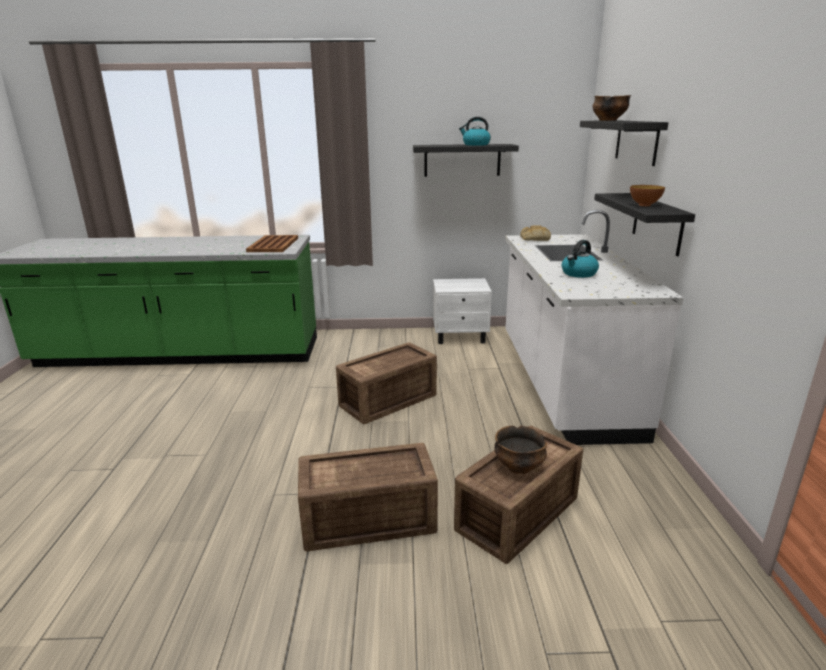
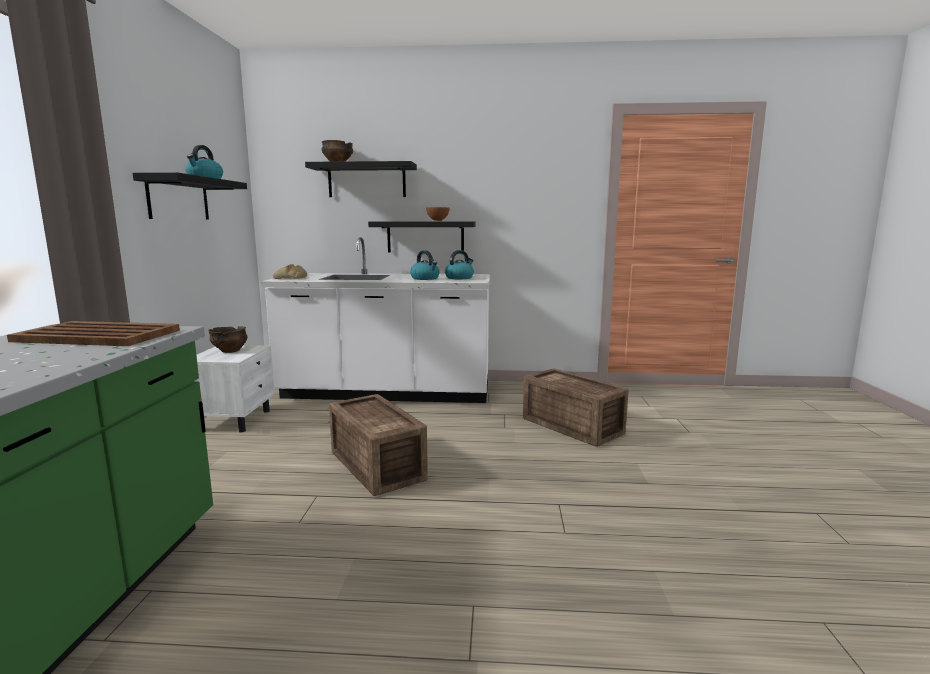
camera: 85 degrees left, 10 degrees down
(370, 521) = (594, 478): crate -> none
(519, 467) = (577, 384): bowl -> bowl (230, 351)
(603, 286) = (459, 278): none -> kettle

